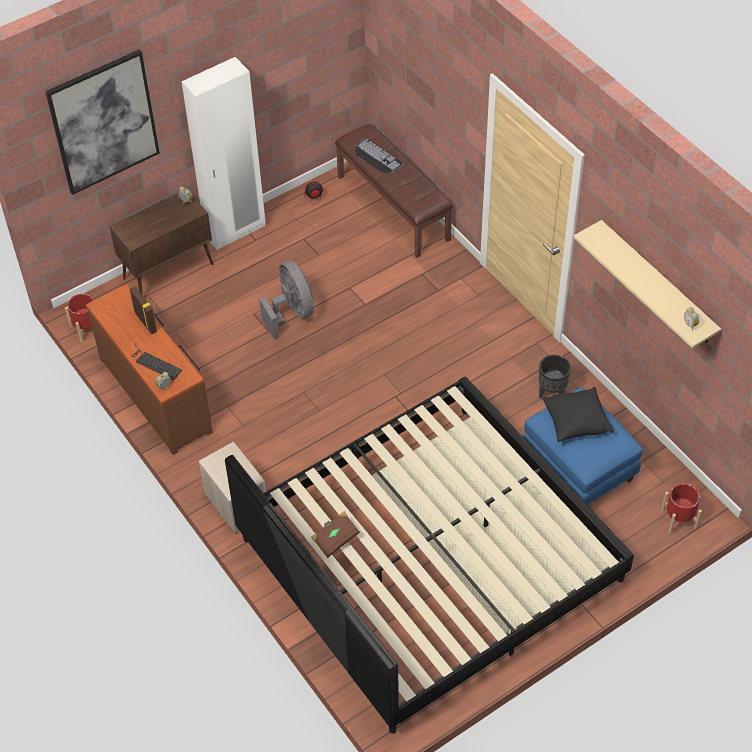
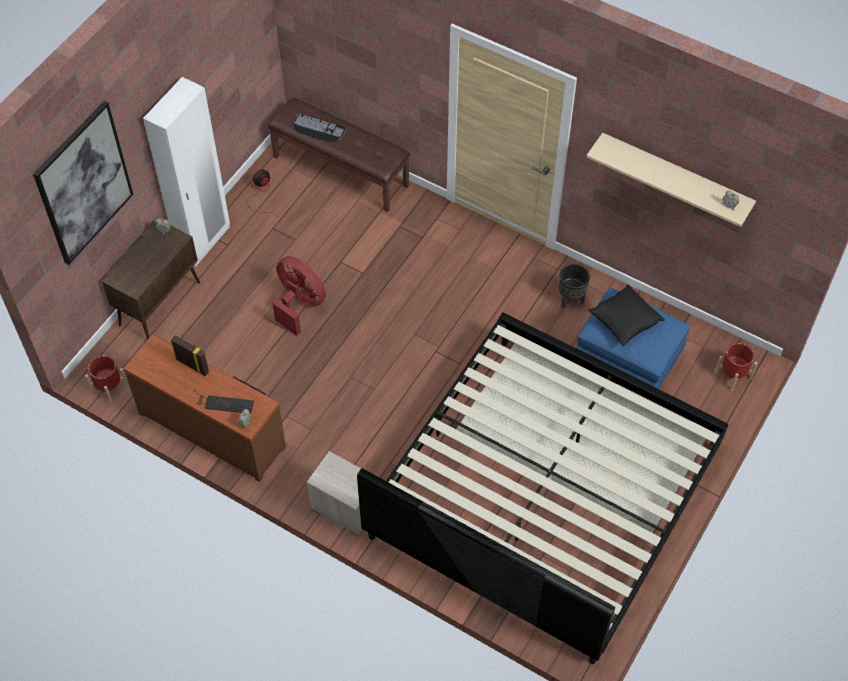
camera: 25 degrees left, 5 degrees up
(291, 313) = (299, 304): grey fan -> red fan
(335, 539) = (467, 507): brown book -> none

